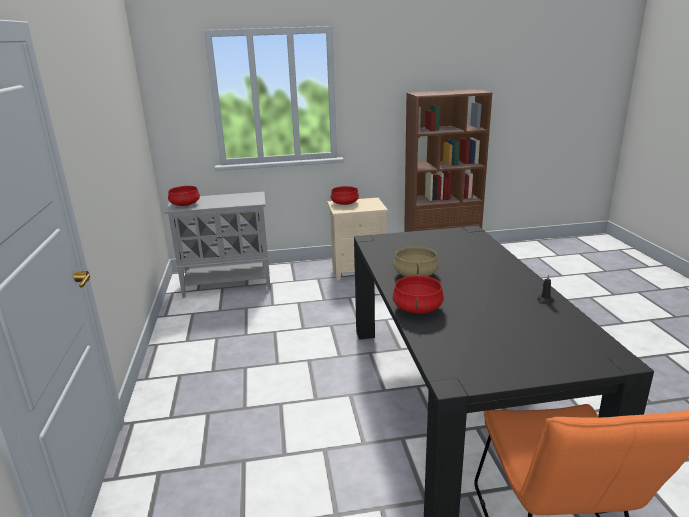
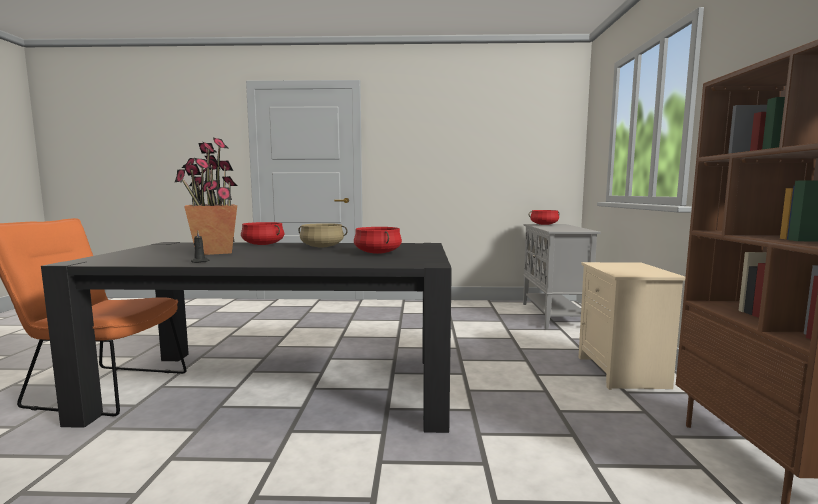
camera: 100 degrees right, 15 degrees down
(344, 203) = (632, 266): red cooking pot -> red cooking pot (377, 253)
(493, 315) = (213, 252): none -> potted plant

